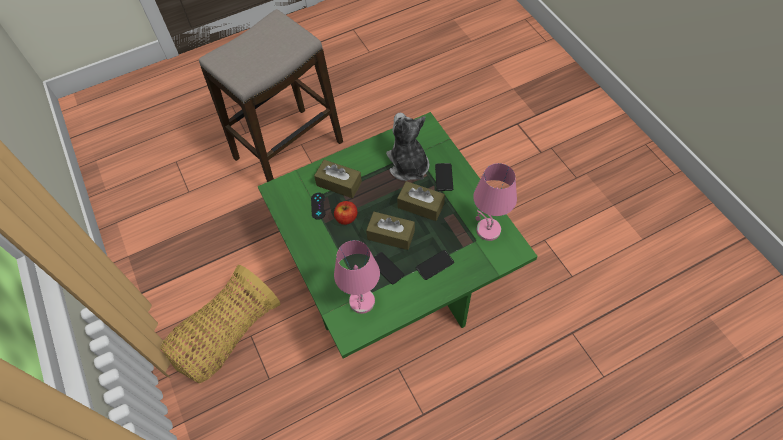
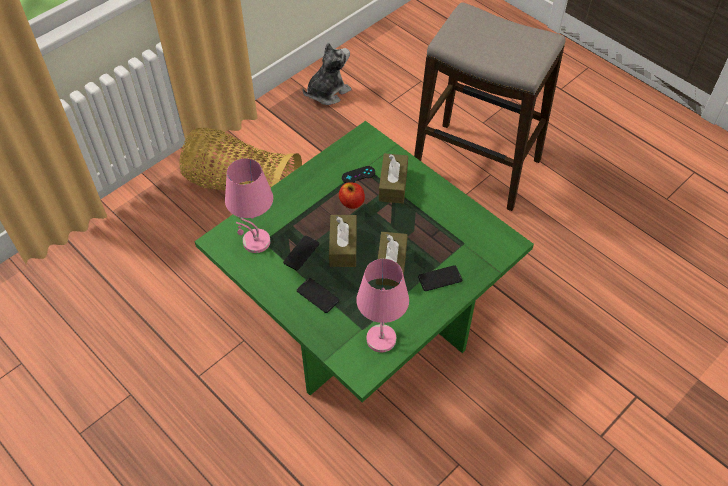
camera: 70 degrees right, 5 degrees down
(408, 165) = (443, 240): plush toy -> plush toy (327, 92)

